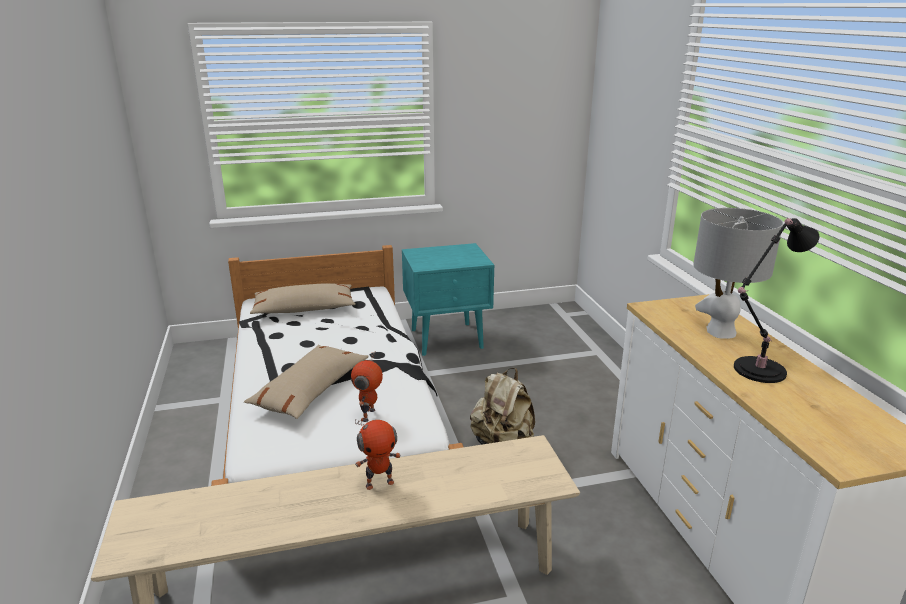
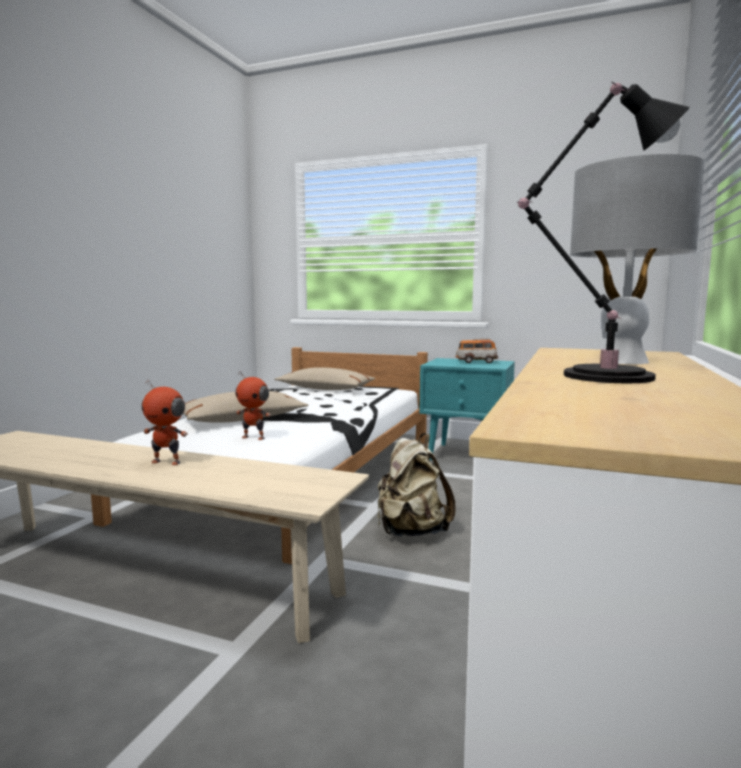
camera: 35 degrees right, 15 degrees down
(369, 415) = (254, 437): toy robot -> toy robot turned 120 degrees counterclockwise
(449, 252) = (476, 362): none -> toy car

